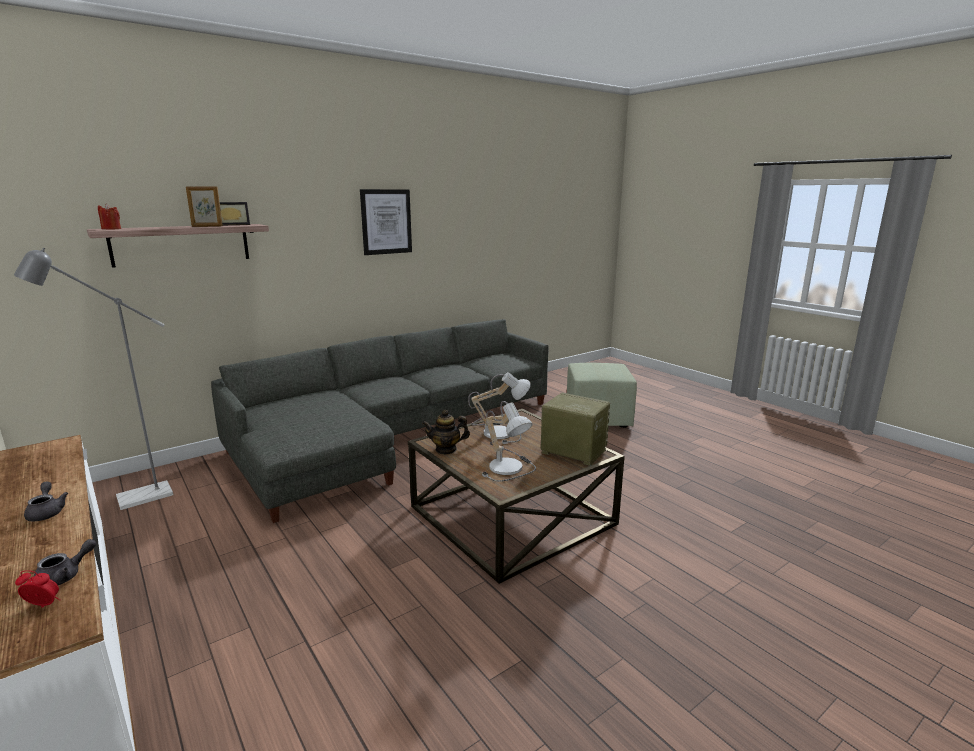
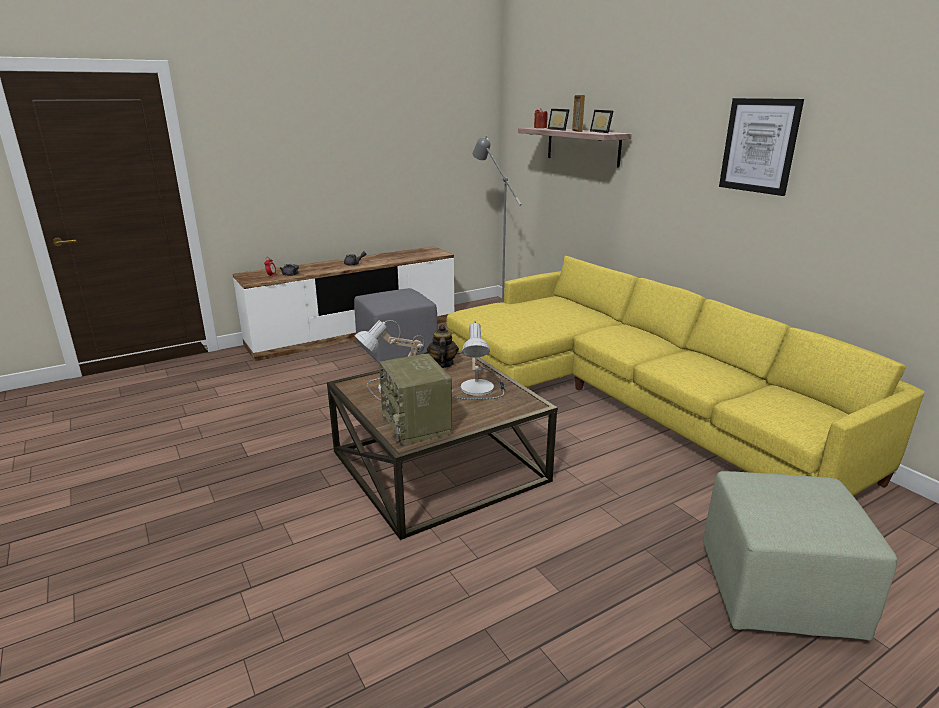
camera: 95 degrees right, 5 degrees up
(165, 227) = (560, 129): none -> picture frame
(198, 574) = (397, 349): none -> grey ottoman
(390, 435) = (626, 397): grey sofa -> yellow sofa
(572, 451) = (417, 425): radio -> radio turned 120 degrees clockwise

